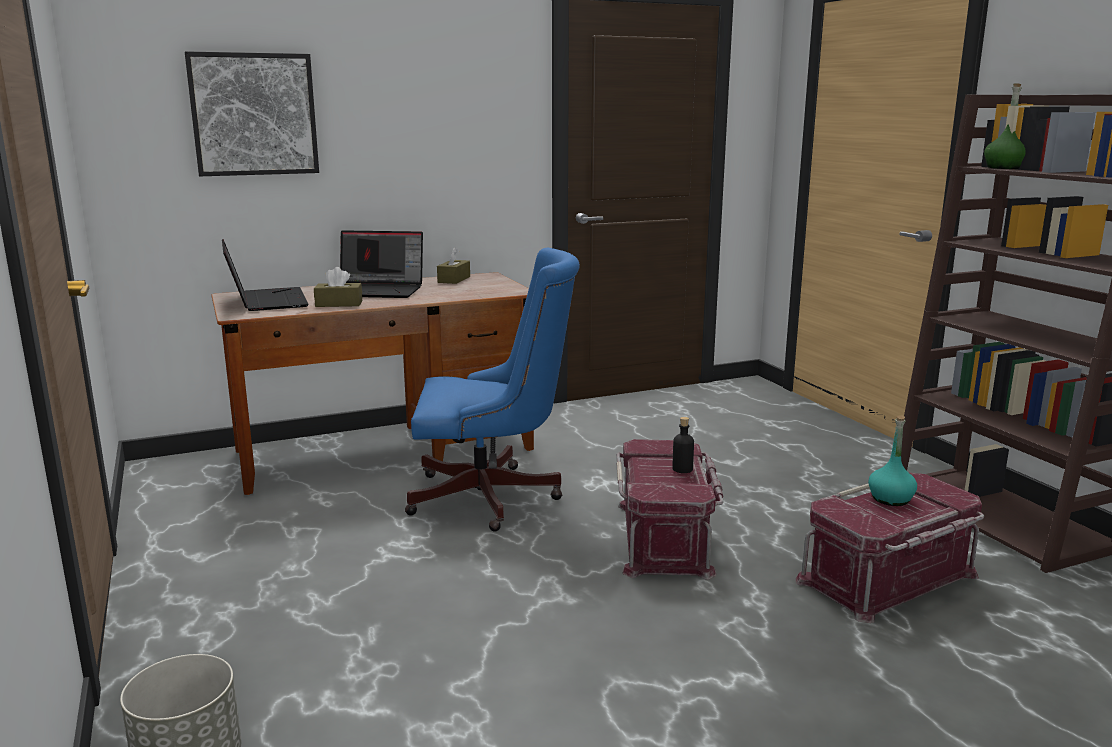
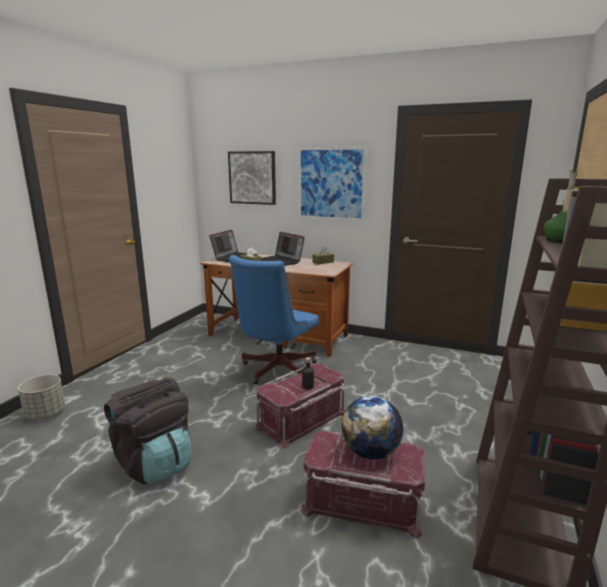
camera: 45 degrees right, 0 degrees up
(439, 123) = (331, 184): none -> picture
(493, 498) = (275, 370): blue office chair -> blue office chair turned 75 degrees clockwise
(594, 690) = (154, 463): none -> black backpack
(890, 499) = (370, 452): turquoise bottle -> globe

